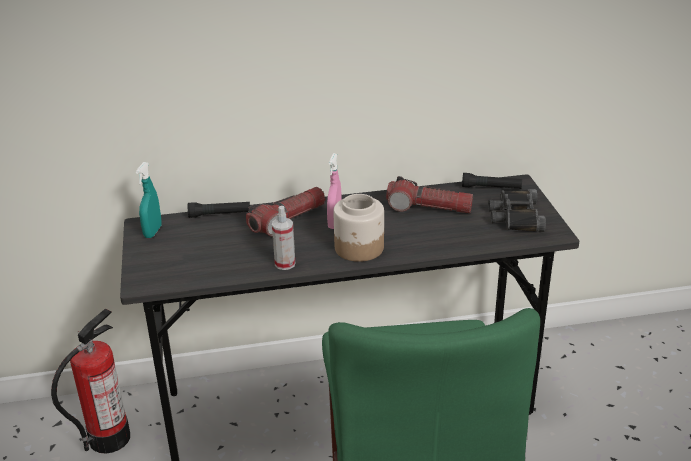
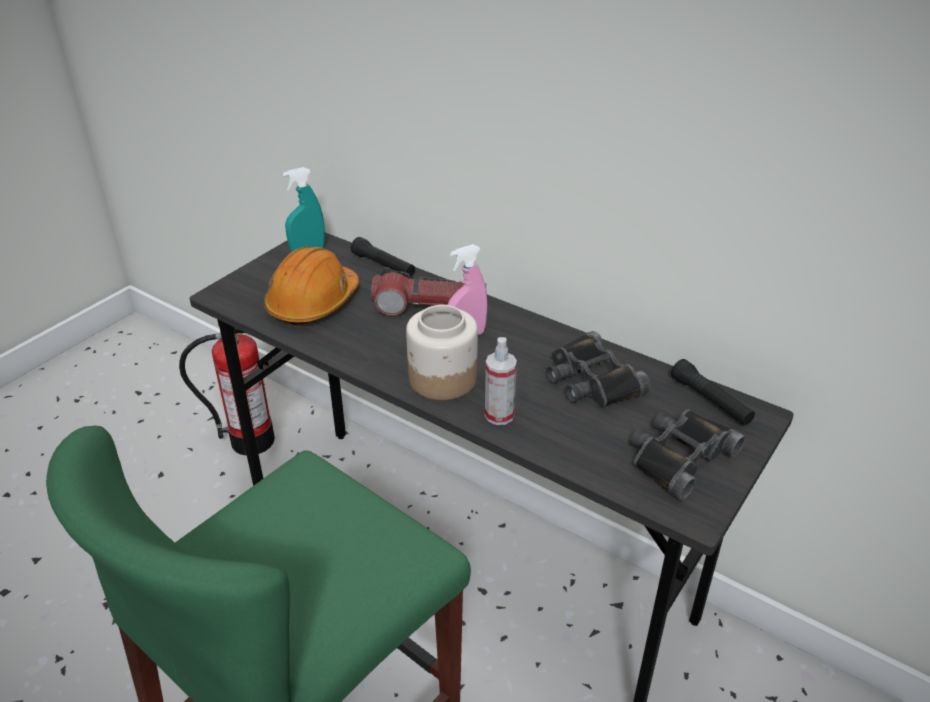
camera: 45 degrees right, 5 degrees up
(214, 255) = (313, 303): none -> orange hard hat
(285, 264) = (351, 350): spray bottle -> spray bottle (499, 415)
(429, 208) = (590, 380): flashlight -> black binoculars

